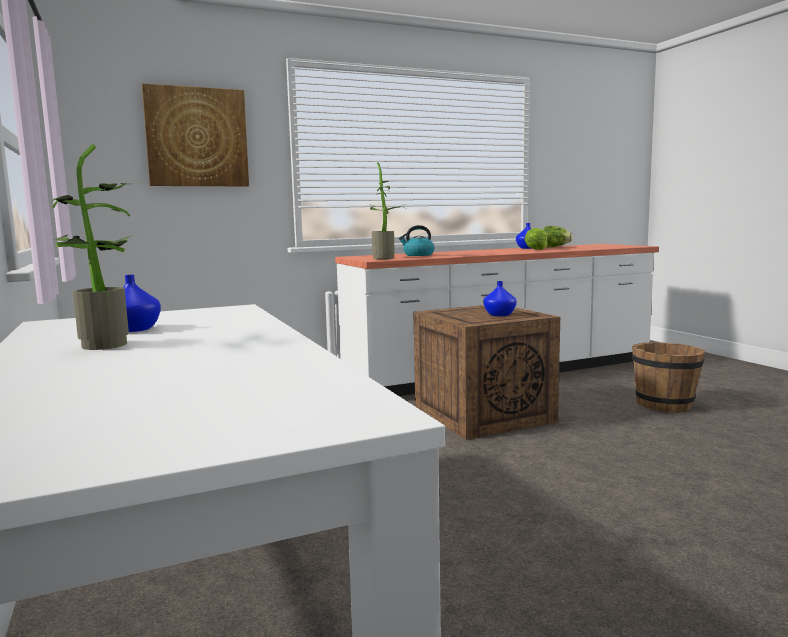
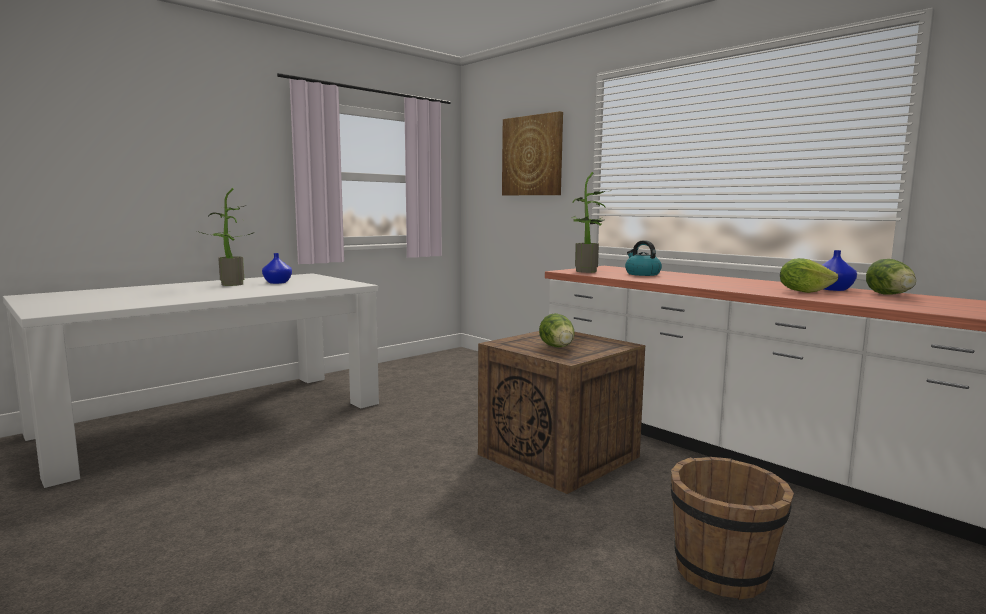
camera: 70 degrees right, 0 degrees up
(499, 315) = (558, 348): blue vase -> lettuce

